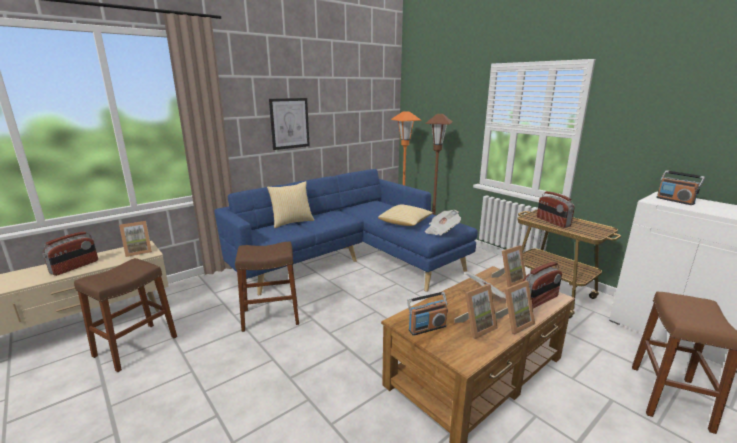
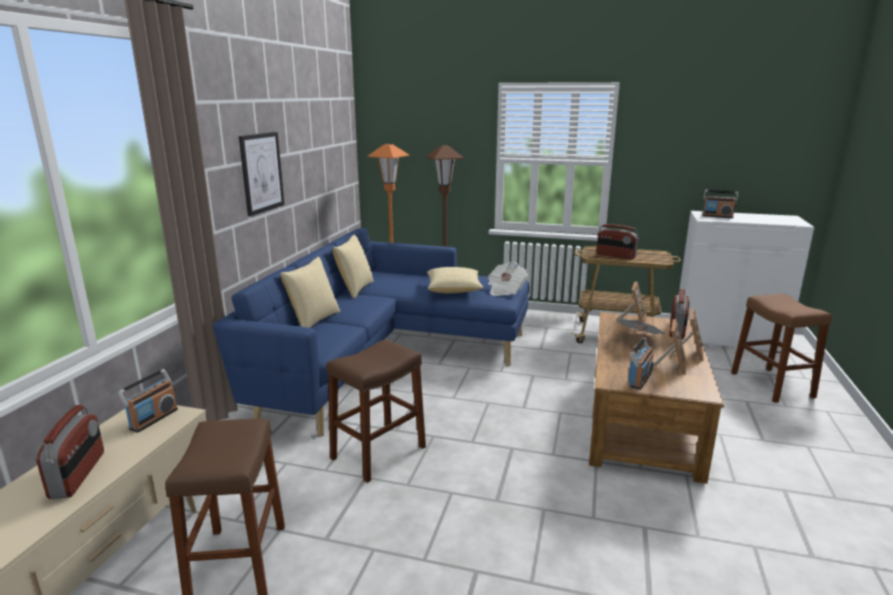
camera: 35 degrees left, 0 degrees up
(138, 252) = (153, 419): picture frame -> radio
(346, 209) = (354, 289): none -> pillow

